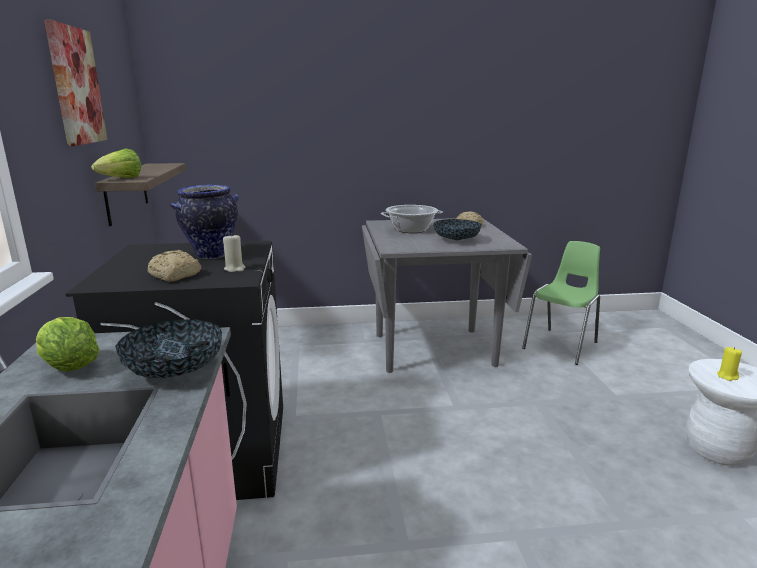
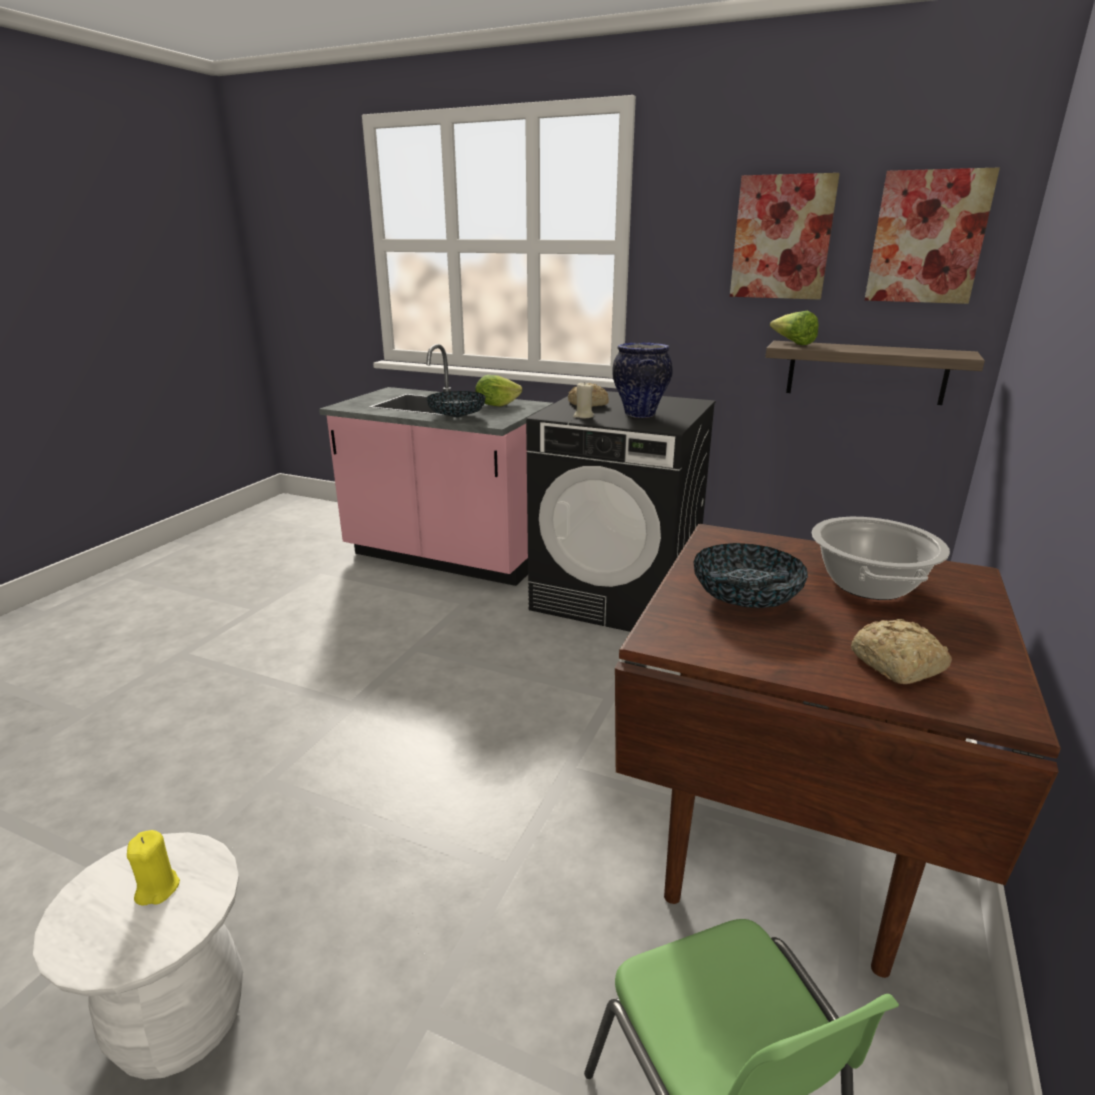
camera: 120 degrees right, 5 degrees up
(119, 88) = (927, 237): none -> picture
(433, 349) = (788, 839): grey dining table -> brown dining table

